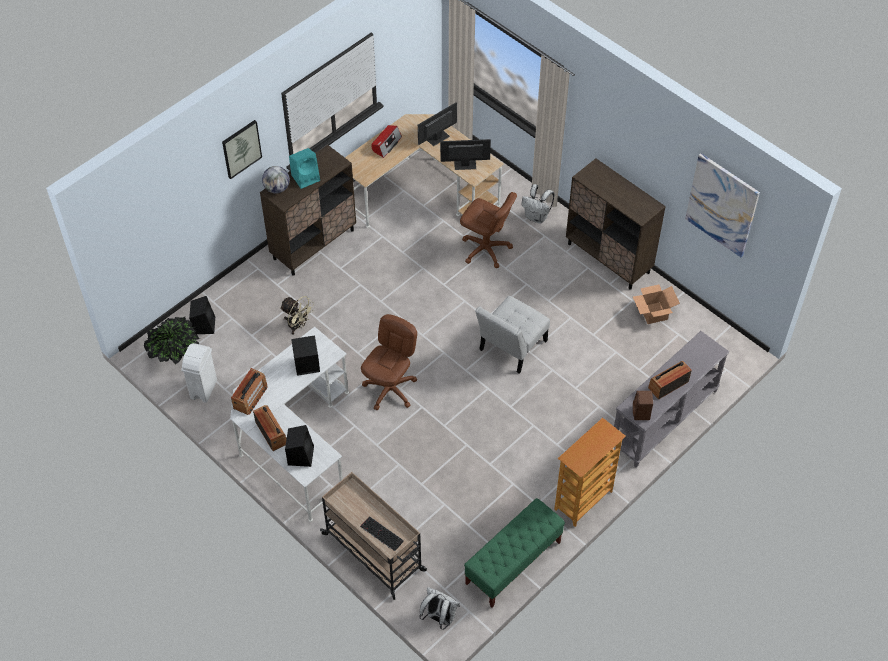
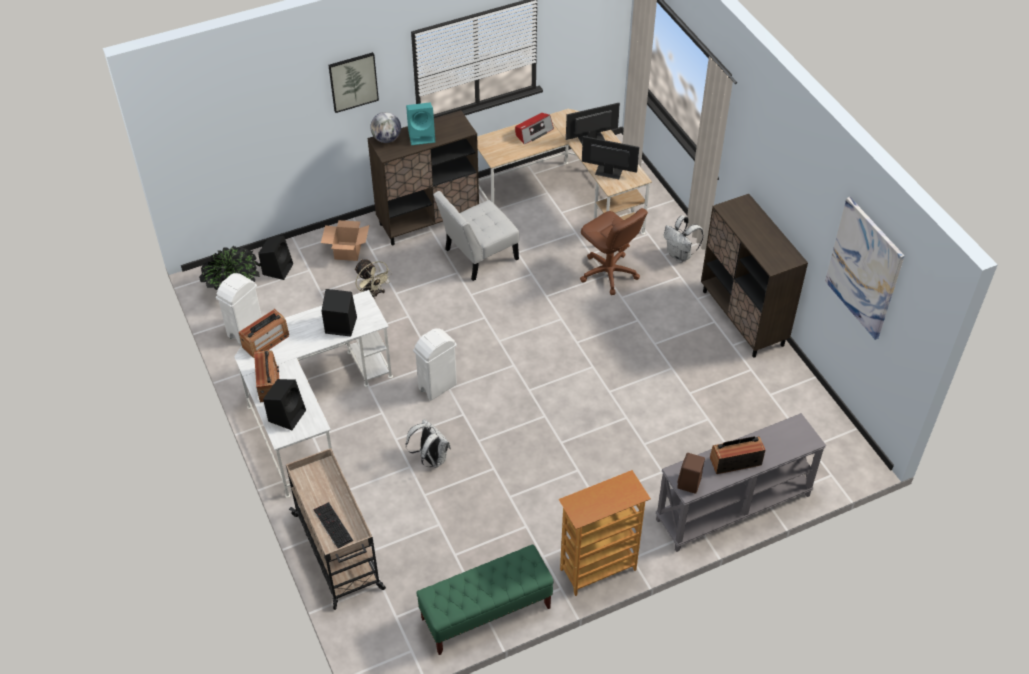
camera: 20 degrees right, 5 degrees down
(390, 389) = (438, 386): brown office chair -> white trash can
(439, 617) = (374, 646): white backpack -> white backpack (431, 459)
(510, 348) = (589, 381): white chair -> white chair (477, 256)
(654, 313) = (770, 390): cardboard box -> cardboard box (348, 251)

